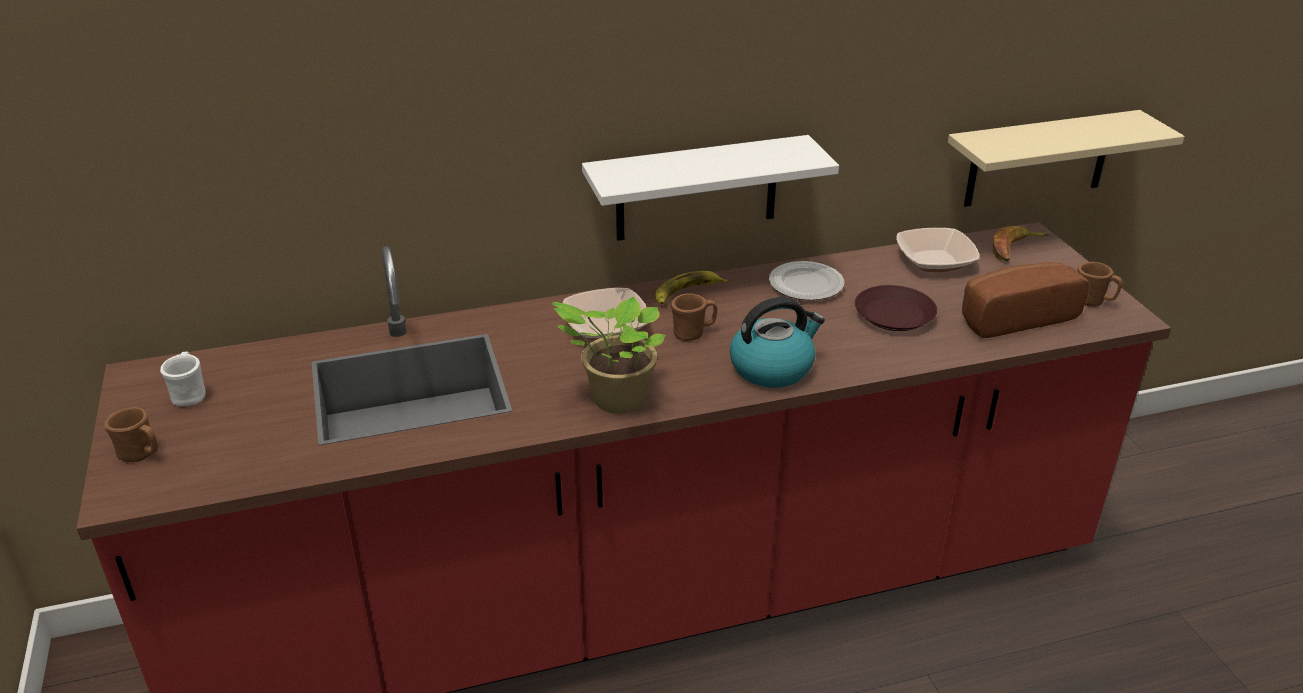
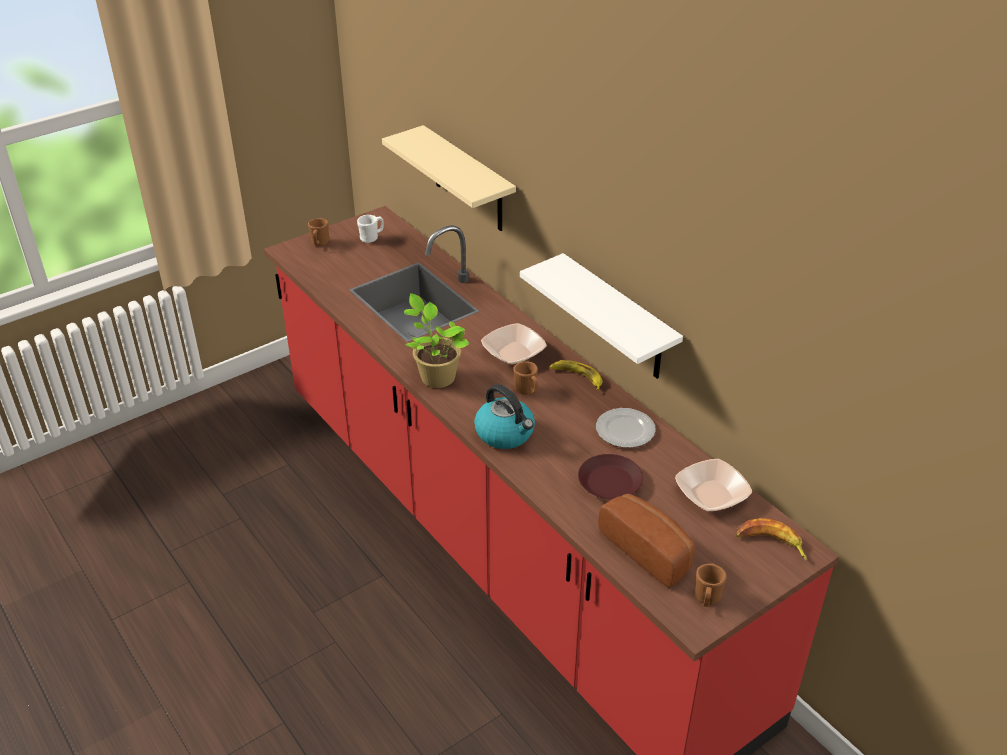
camera: 70 degrees right, 5 degrees up
(1038, 159) = (852, 502): beige shelf -> beige shelf (468, 181)

